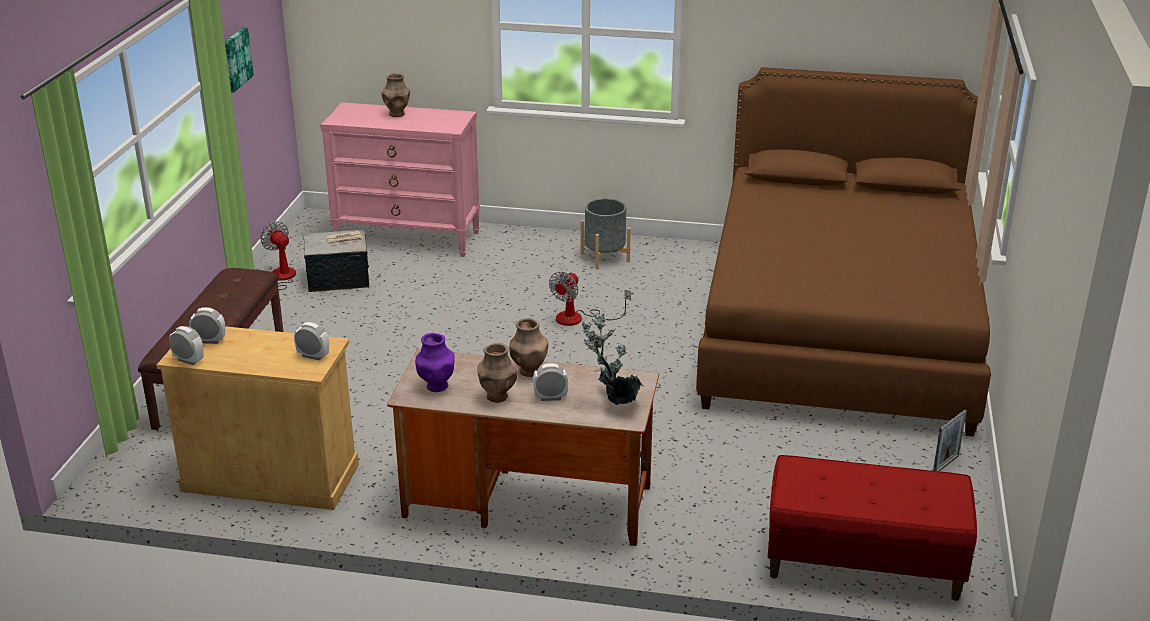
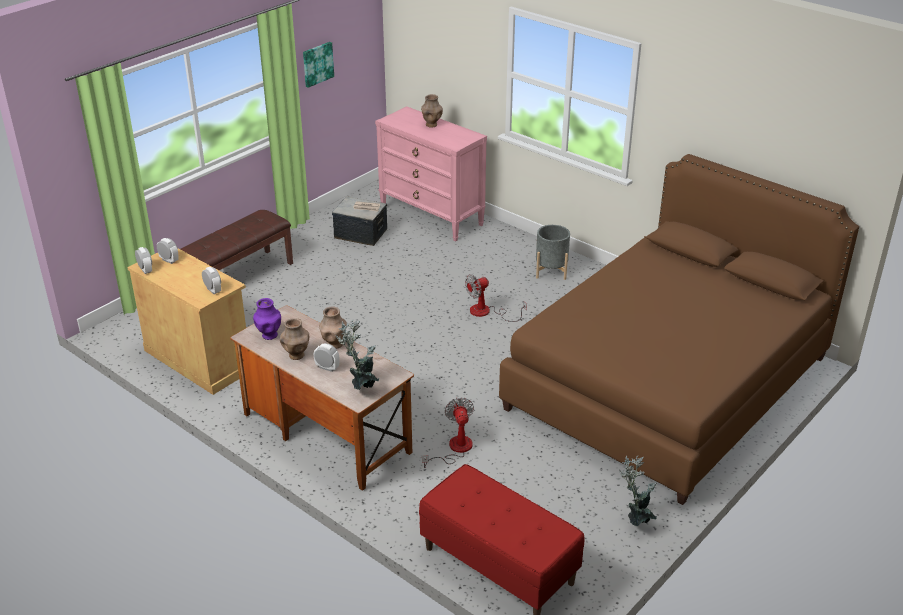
camera: 30 degrees right, 5 degrees up
(280, 279) = (325, 223): fan -> fan (454, 449)
(945, 465) = (637, 518): picture frame -> potted plant

